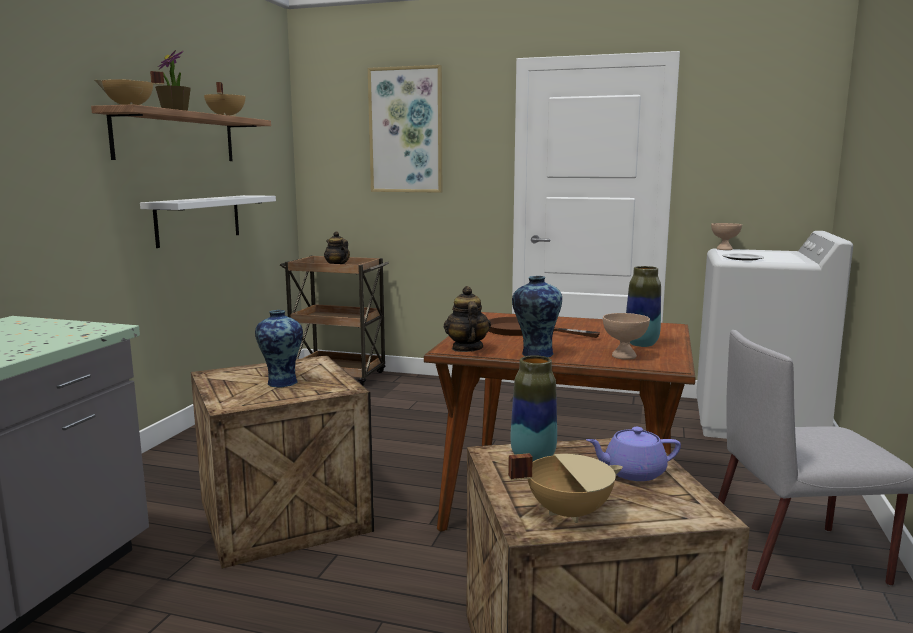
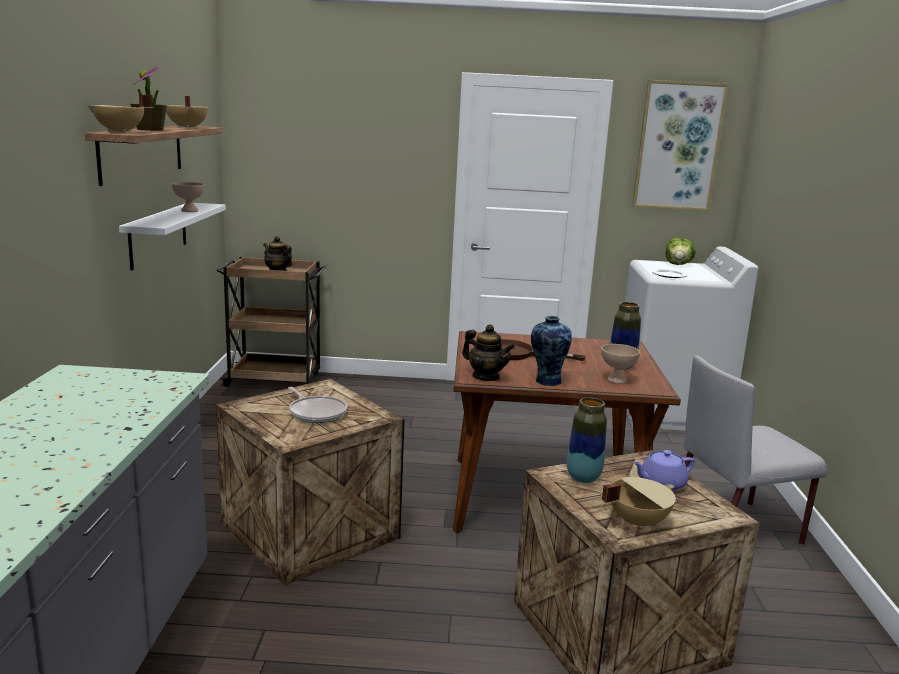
camera: 15 degrees left, 5 degrees up
(281, 382) = (316, 413): vase -> frying pan
(406, 130) = (347, 134): picture -> picture (678, 146)
(466, 348) = (486, 377): teapot -> teapot turned 150 degrees clockwise
(725, 249) = (645, 261): beige bowl -> beige bowl (190, 211)
(763, 251) = (678, 265): none -> lettuce

